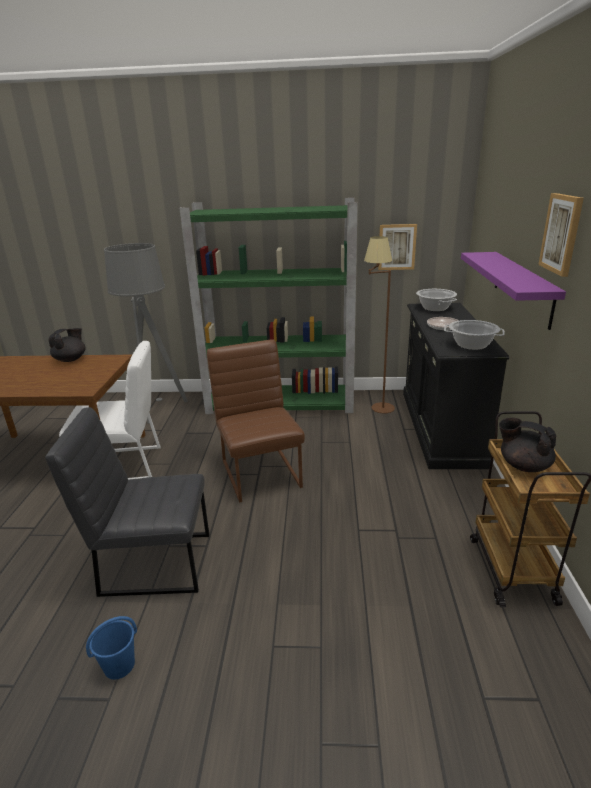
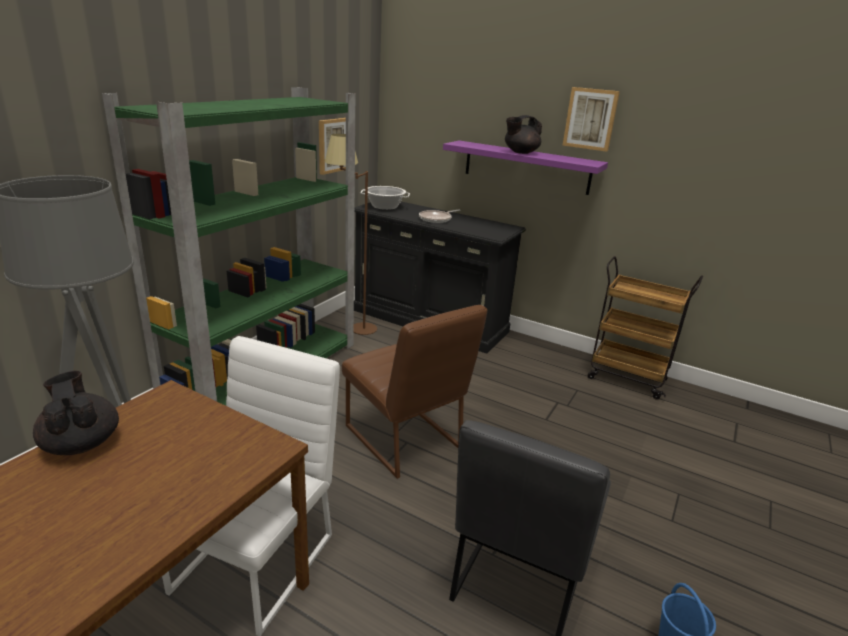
camera: 65 degrees left, 0 degrees up
(260, 472) = (404, 439): brown chair -> brown chair turned 135 degrees counterclockwise
(472, 345) = (491, 227): cooking pot -> none
(523, 465) = (639, 294): black teapot -> black teapot (520, 152)

